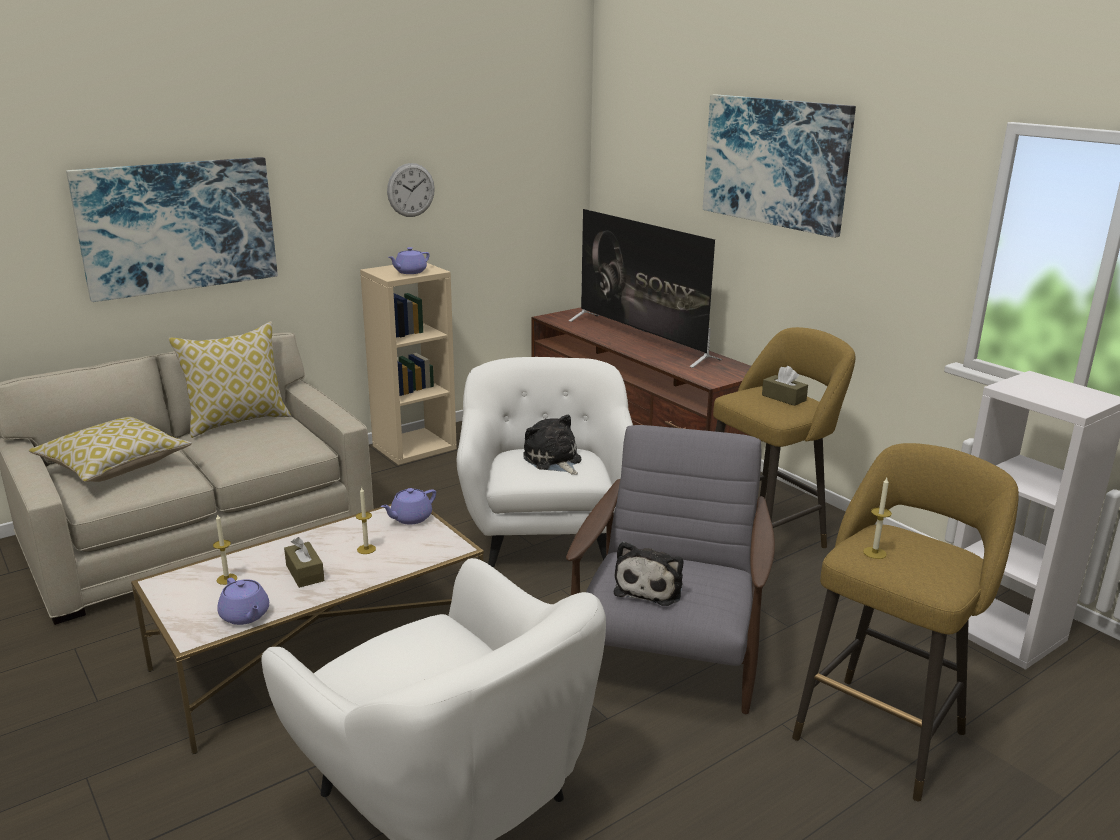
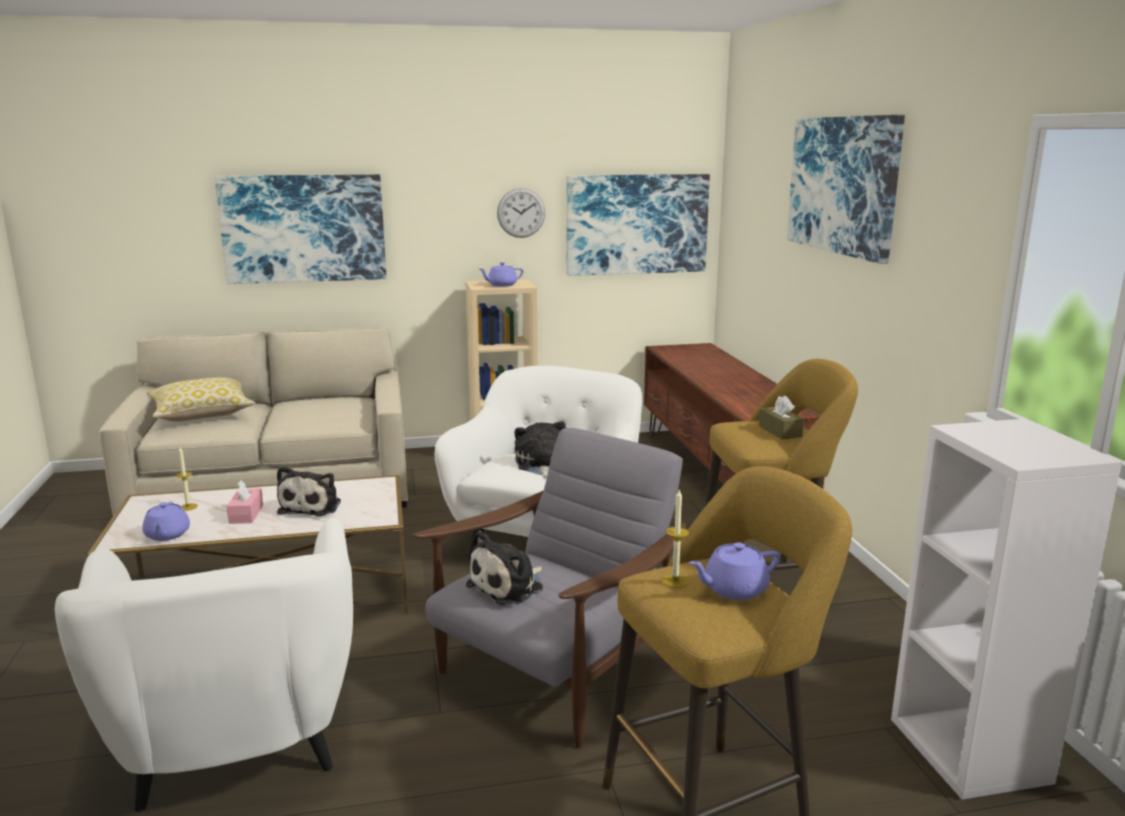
camera: 25 degrees right, 5 degrees down
(238, 421) = (324, 397): pillow -> none
(305, 573) = (246, 514): brown tissue box -> pink tissue box
(366, 549) = (312, 506): candle -> plush toy
(410, 518) = (375, 490): purple teapot -> purple teapot (734, 589)
(519, 193) = (636, 224): none -> picture
(641, 339) = (728, 374): television -> none

